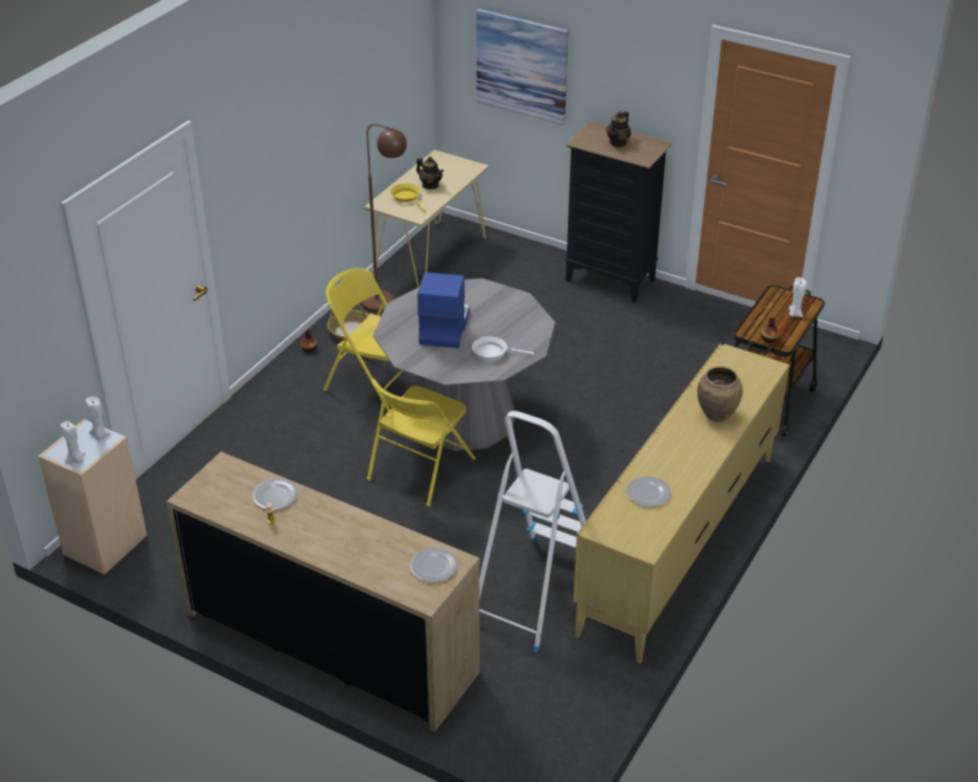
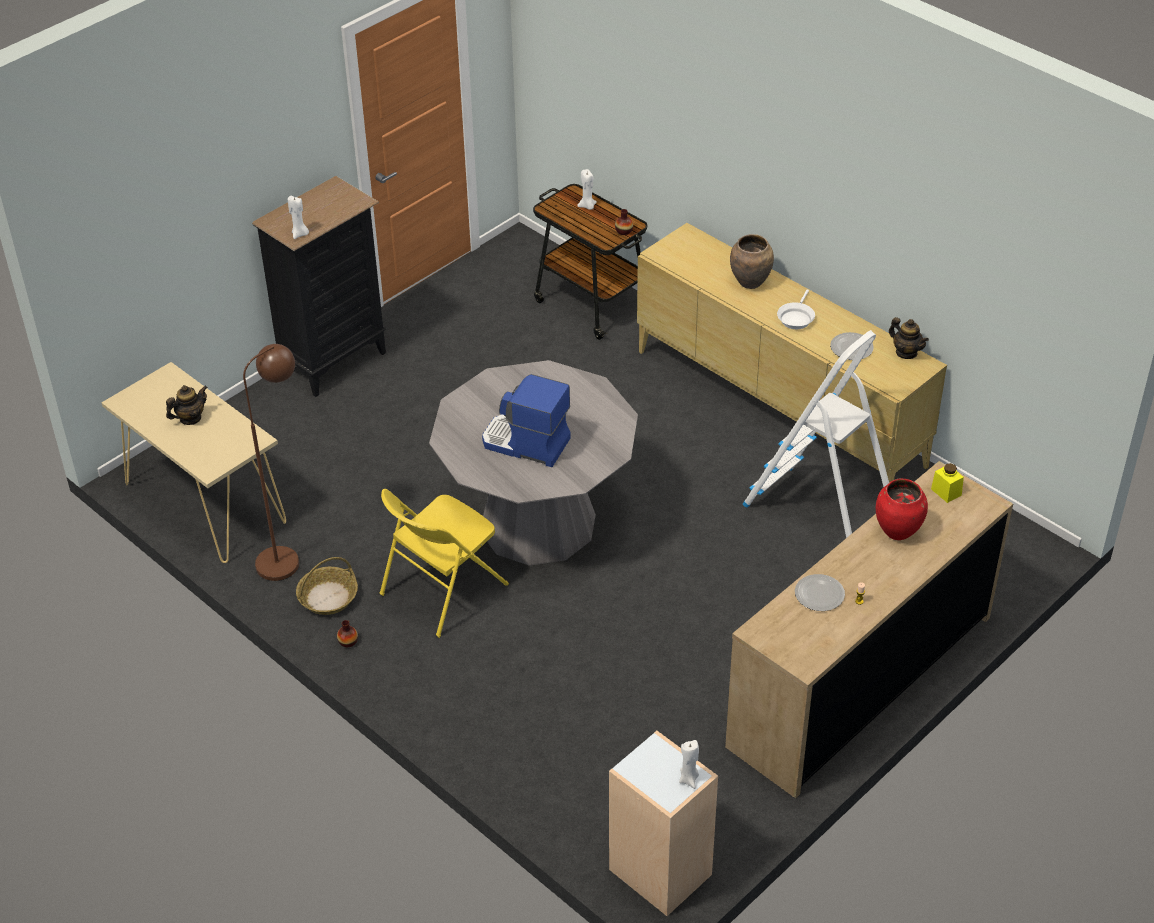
camera: 75 degrees left, 5 degrees up
(100, 436) = (648, 755): white candle -> white candle (300, 234)
(368, 537) = (898, 531): none -> red vase
(407, 198) = (208, 443): yellow frying pan -> none
(421, 469) = (612, 572): yellow chair -> none
(433, 566) = (946, 492): plate -> yellow jar
(493, 352) = (587, 414): white frying pan -> white frying pan (796, 318)
(522, 66) = (161, 224): picture -> none
(618, 142) = (315, 211): teapot -> teapot (906, 352)

